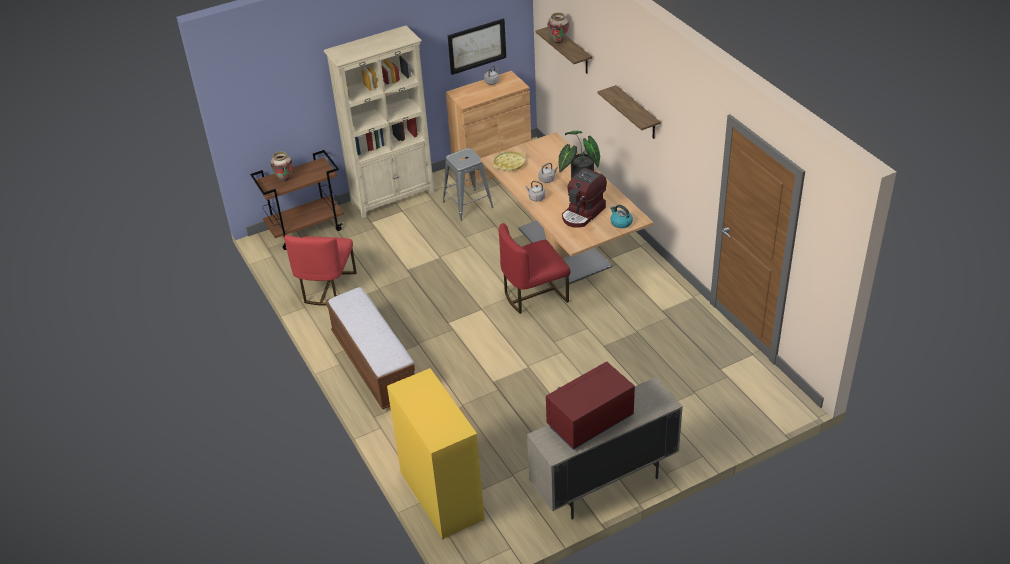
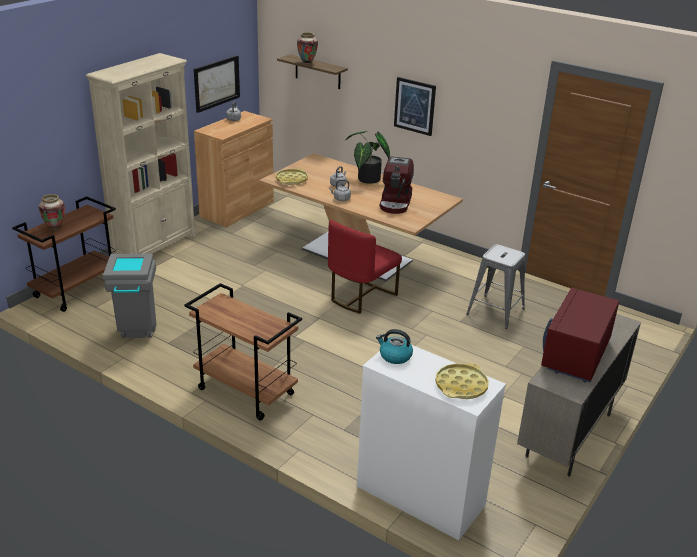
camera: 30 degrees left, 10 degrees down
(326, 287) = (137, 335): red chair -> grey trash can
(374, 365) = (244, 392): bench -> brown cart
(441, 425) = (461, 386): none -> yellow tray
(441, 495) = (420, 496): yellow dresser -> white dresser
(468, 204) = (237, 240): grey stool -> grey stool (495, 311)
(621, 222) = (435, 203): kettle -> kettle (395, 356)
(637, 113) = (415, 106): shelf -> picture

